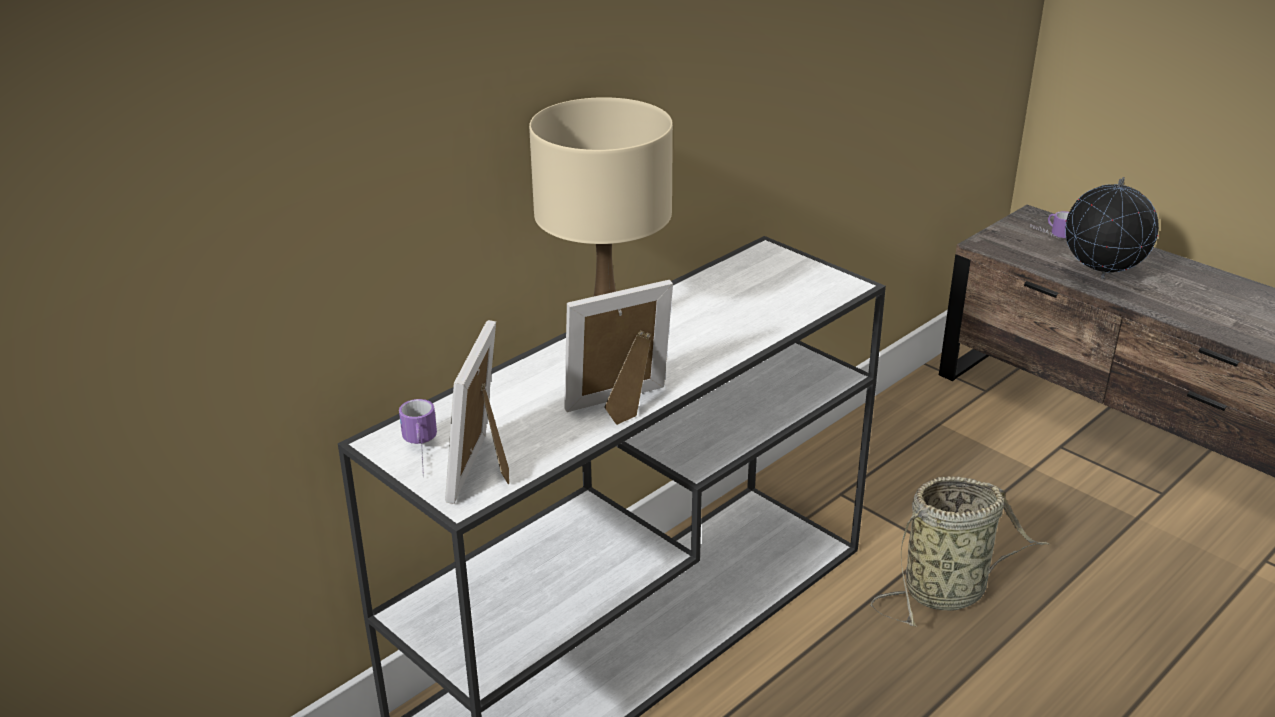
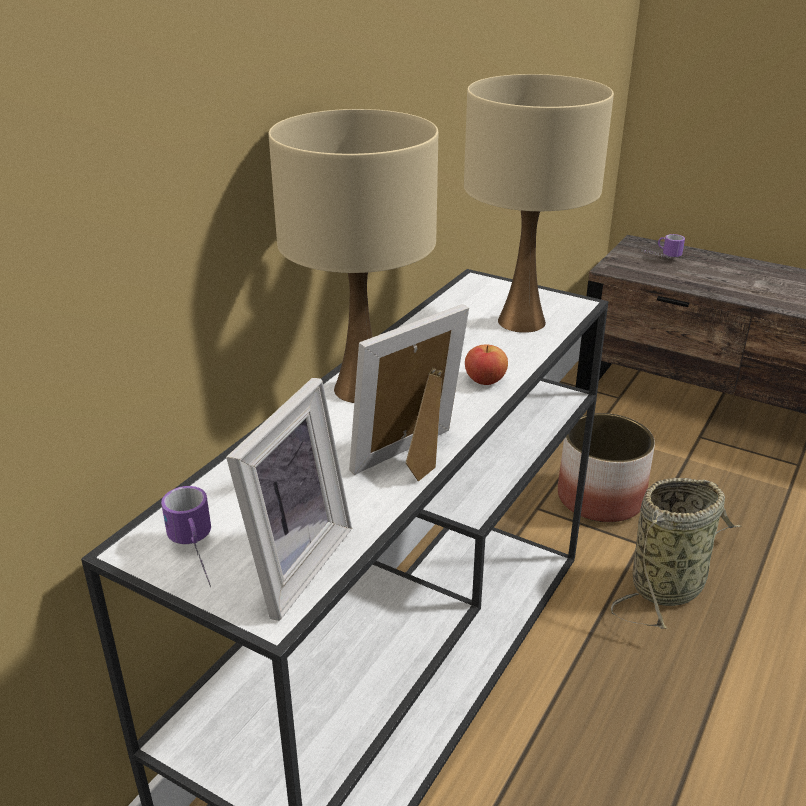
camera: 15 degrees left, 0 degrees up
(487, 470) = (289, 564): picture frame -> picture frame turned 150 degrees counterclockwise
(720, 348) = (485, 380): none -> apple
(785, 296) = (521, 322): none -> beige table lamp
(914, 494) = (600, 498): none -> planter
(1100, 278) = (720, 286): globe -> none

